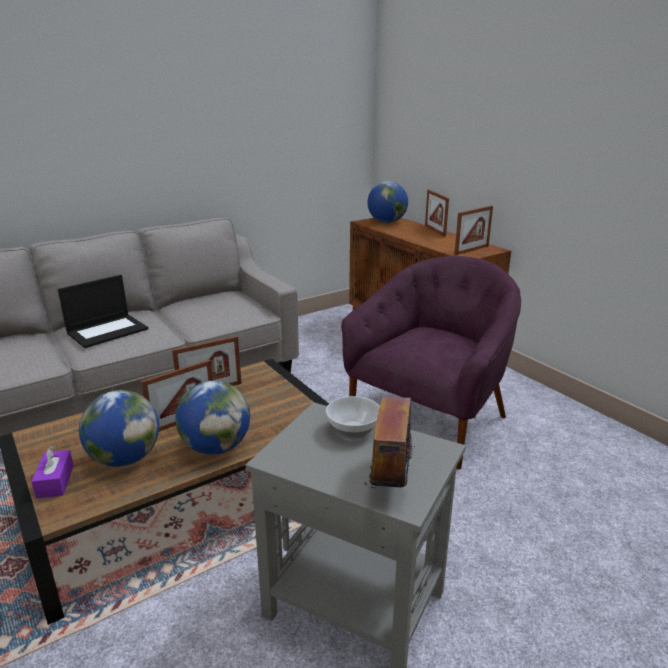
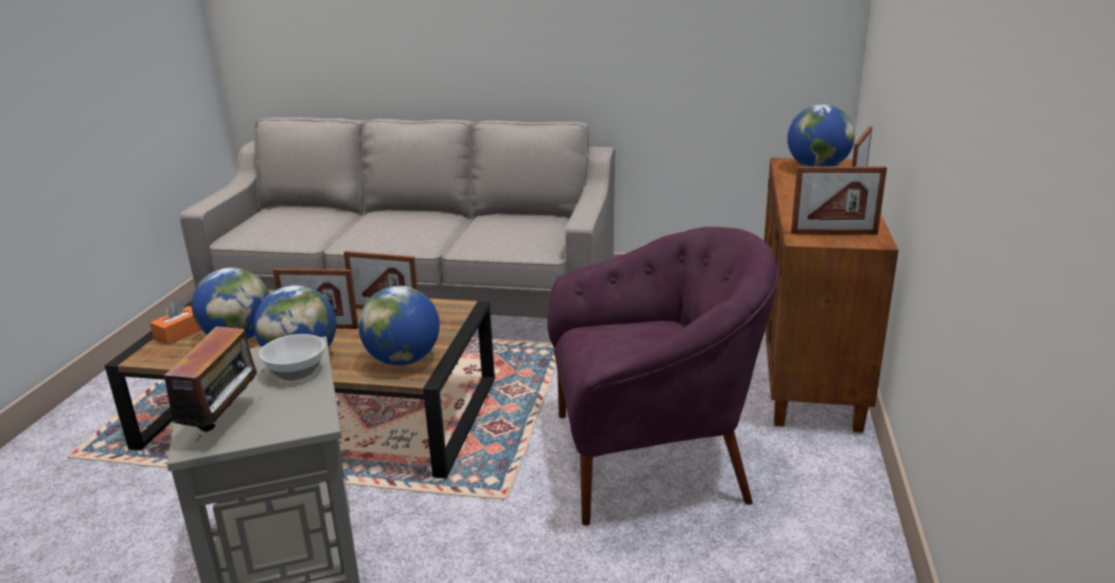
camera: 45 degrees right, 0 degrees up
(55, 481) = (180, 333): purple tissue box -> orange tissue box
(108, 330) = (392, 224): laptop -> none
(293, 414) = (403, 360): none -> globe
(389, 481) = (225, 422): radio -> radio turned 135 degrees clockwise

